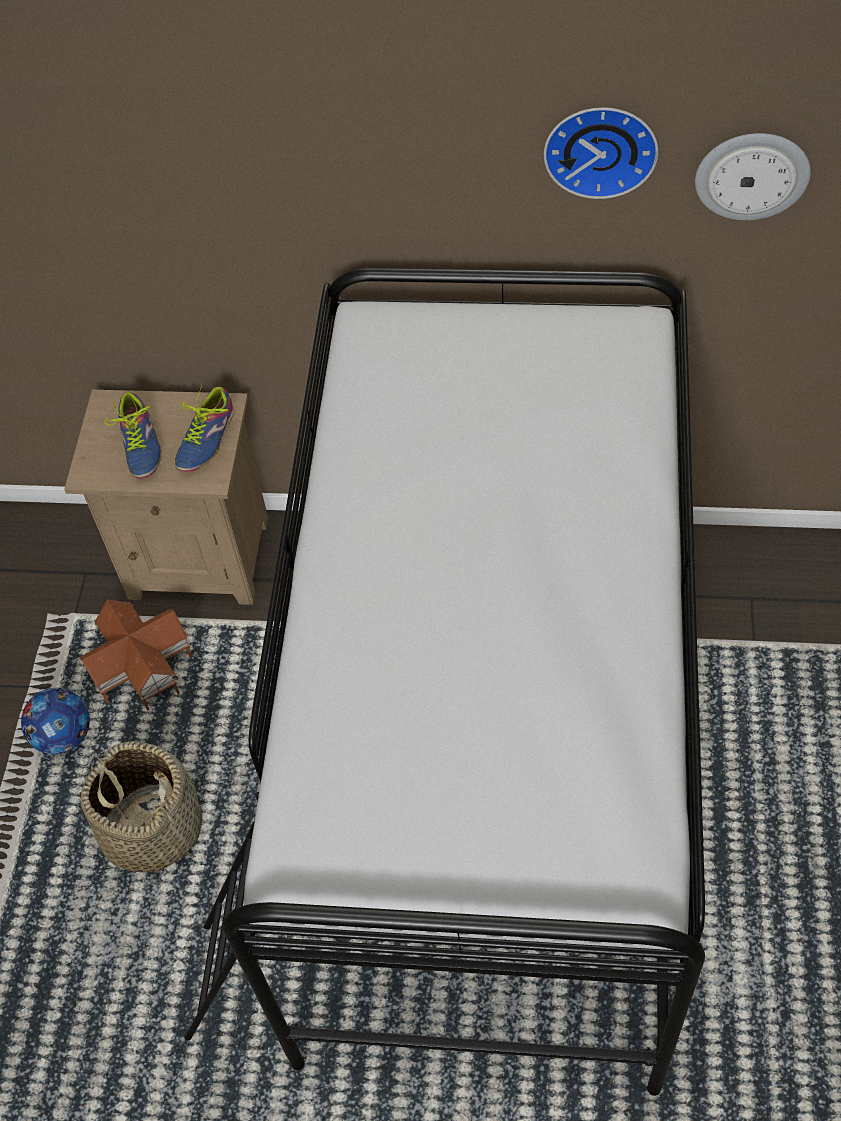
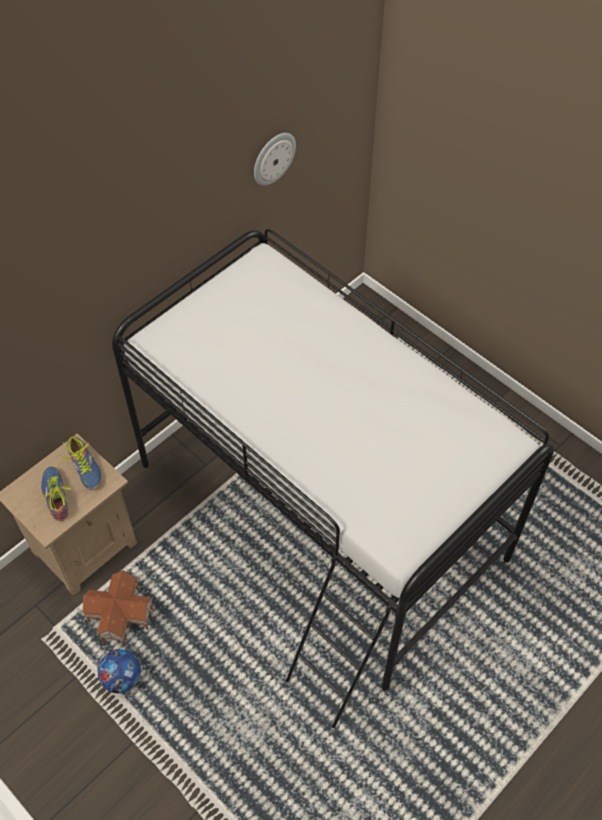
camera: 55 degrees left, 0 degrees up
(141, 444) = (56, 496): shoe -> shoe turned 135 degrees counterclockwise
(152, 828) = (214, 671): basket -> none
(600, 147) = (214, 184): wall clock -> none

